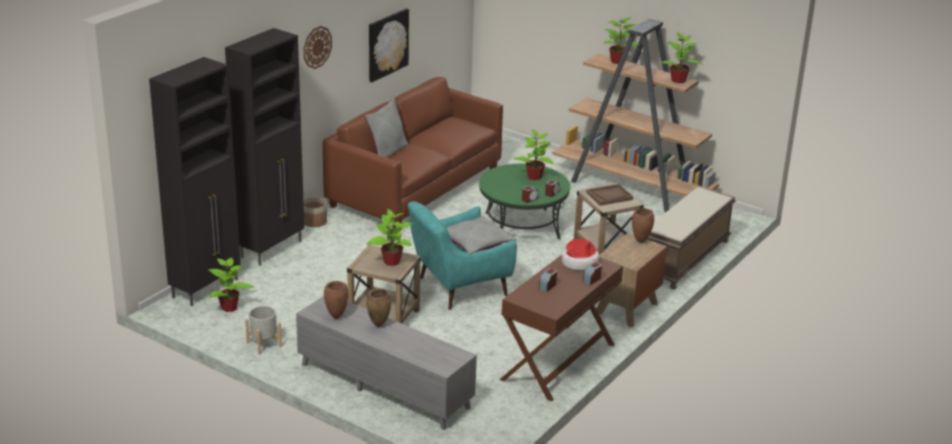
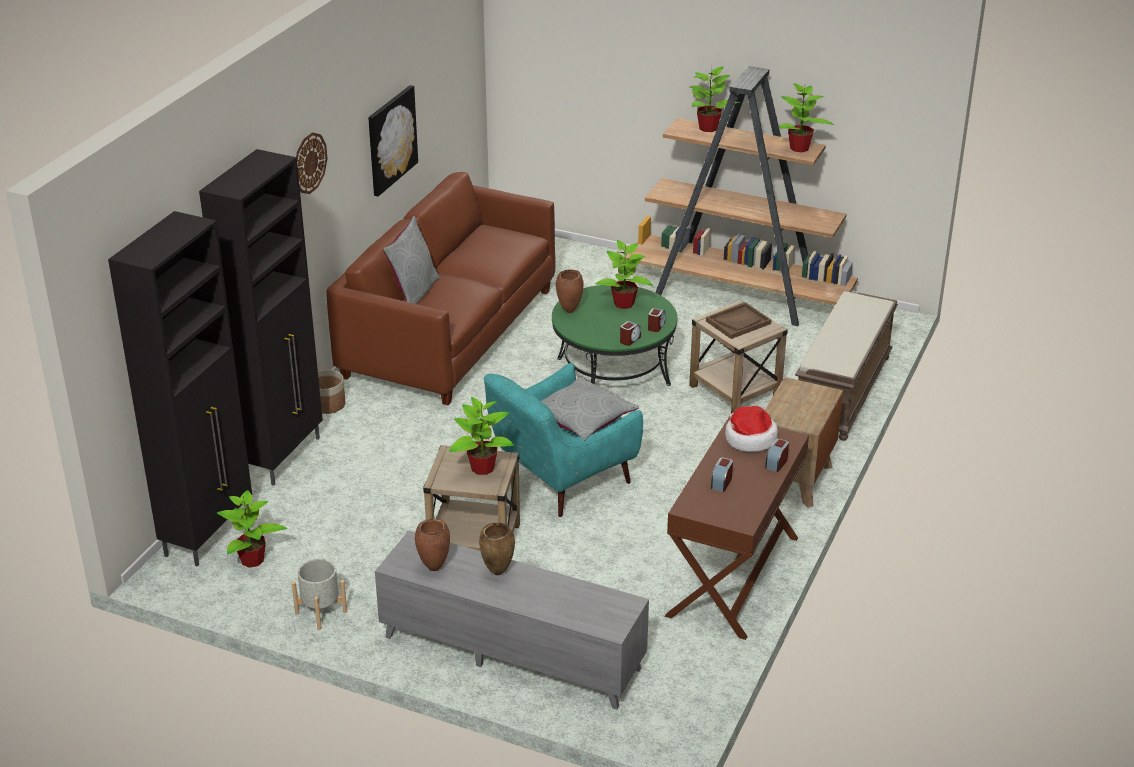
camera: 10 degrees left, 5 degrees up
(640, 242) = (807, 388): brown vase -> brown vase (569, 311)

